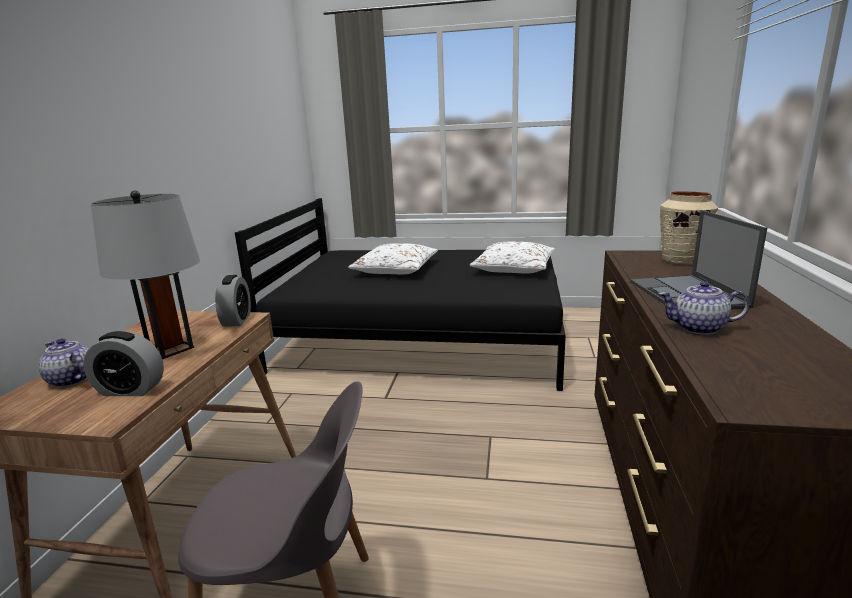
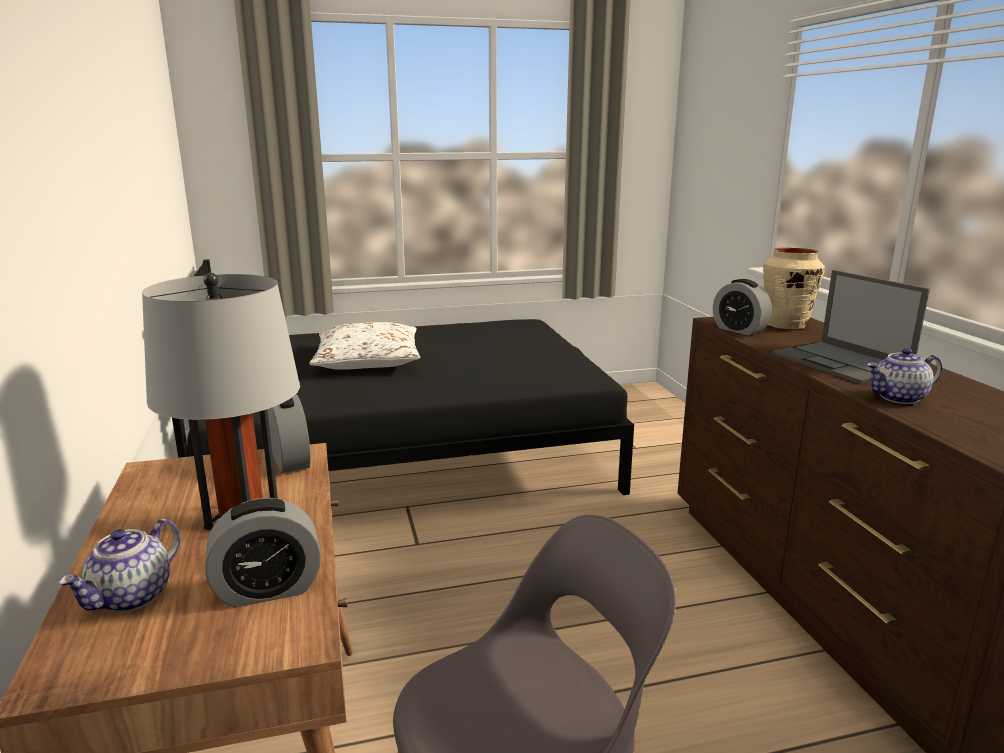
camera: 25 degrees left, 0 degrees up
(71, 380) = (132, 597): teapot -> teapot turned 75 degrees counterclockwise
(513, 268) = (525, 346): white pillow -> none
(631, 261) = (739, 330): none -> alarm clock

